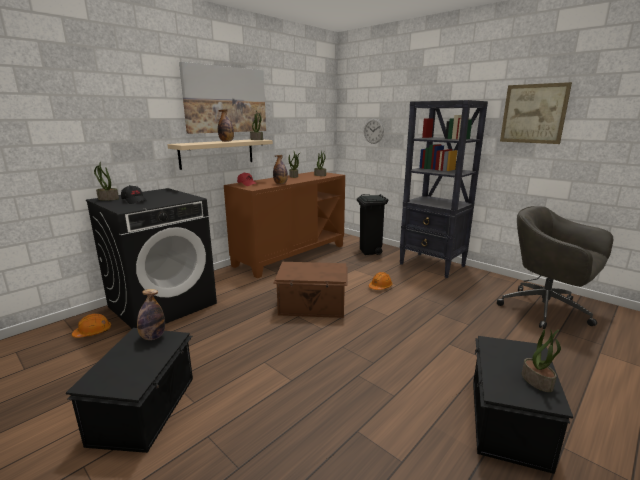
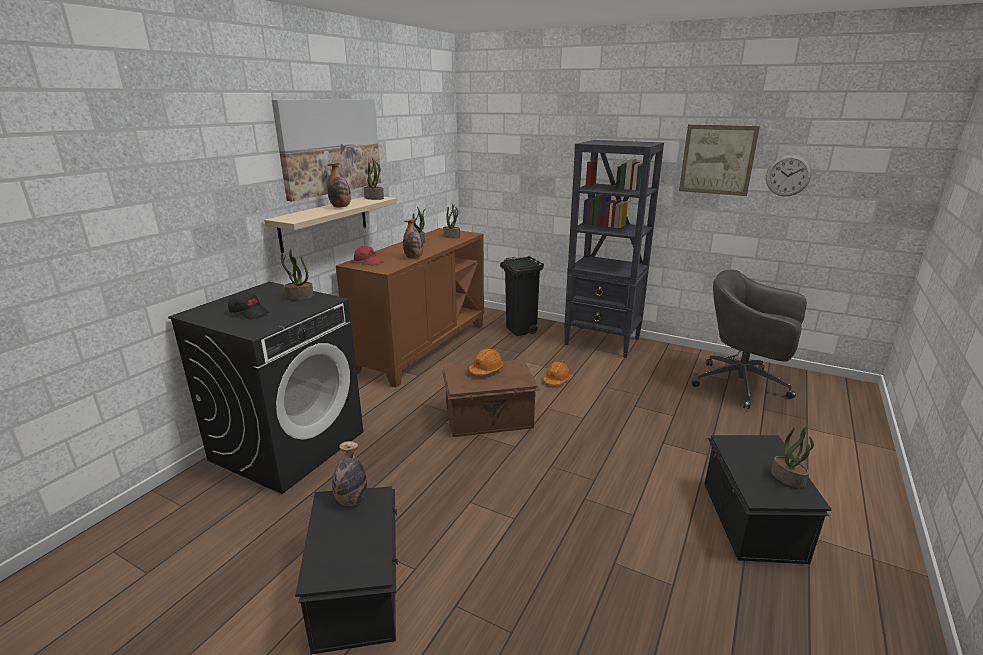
camera: 15 degrees left, 5 degrees up
(93, 332) = (213, 502): orange hard hat -> orange hard hat (486, 370)
(108, 199) = (203, 312): potted plant -> potted plant (299, 297)
(373, 131) = (513, 172): wall clock -> wall clock (788, 175)

